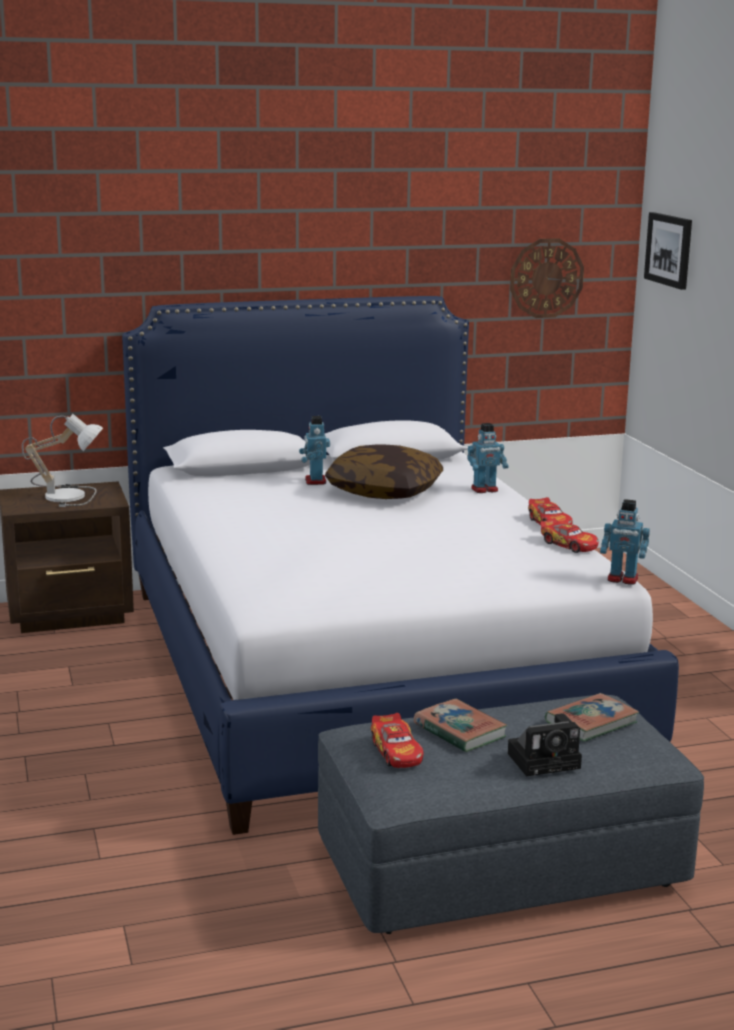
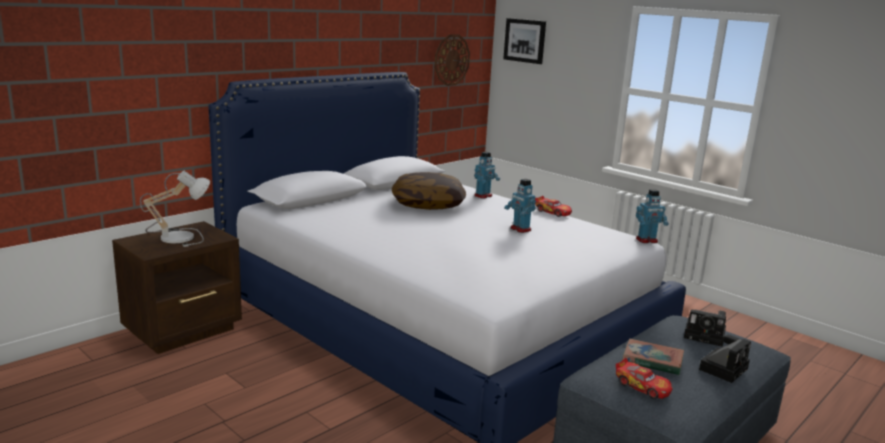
camera: 30 degrees left, 0 degrees up
(315, 481) = (374, 203): toy robot -> toy robot (520, 229)
(569, 545) = (585, 223): toy car -> none
(591, 722) = (706, 336): book -> camera

